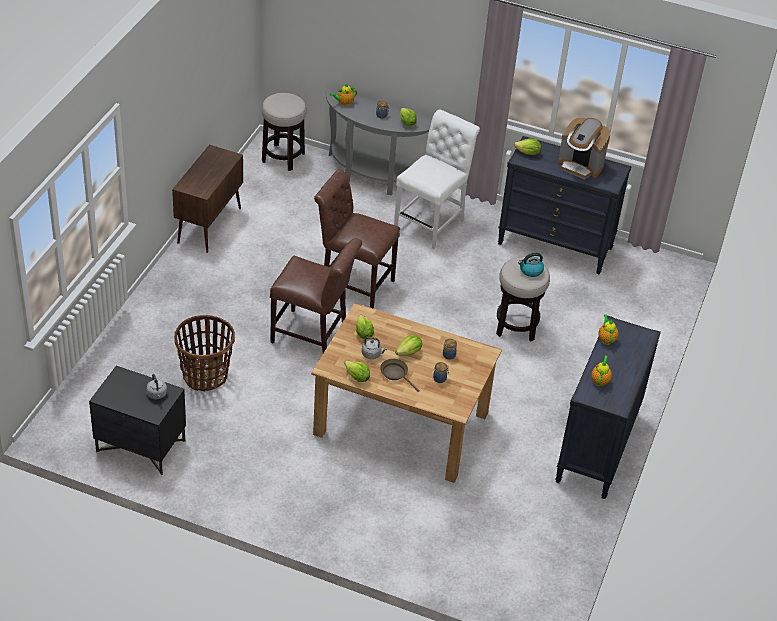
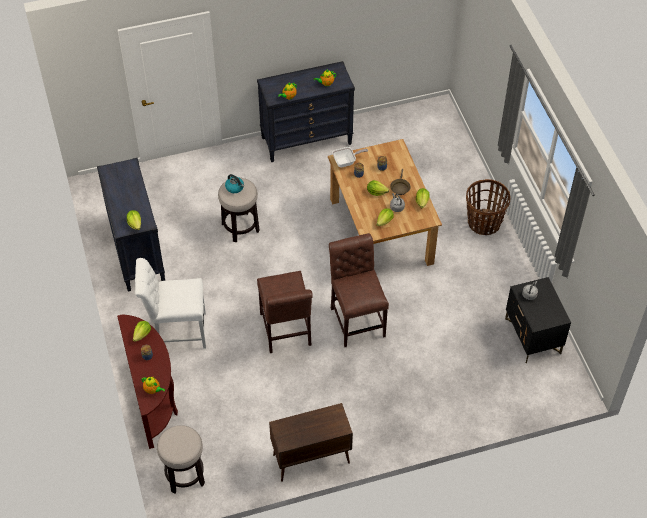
camera: 125 degrees left, 10 degrees up
(205, 376) = (448, 348): basket -> basket (484, 223)
(375, 177) = (153, 399): grey console table -> brown console table
(477, 357) = (346, 162): none -> frying pan
(580, 166) = (123, 190): coffee machine -> none

